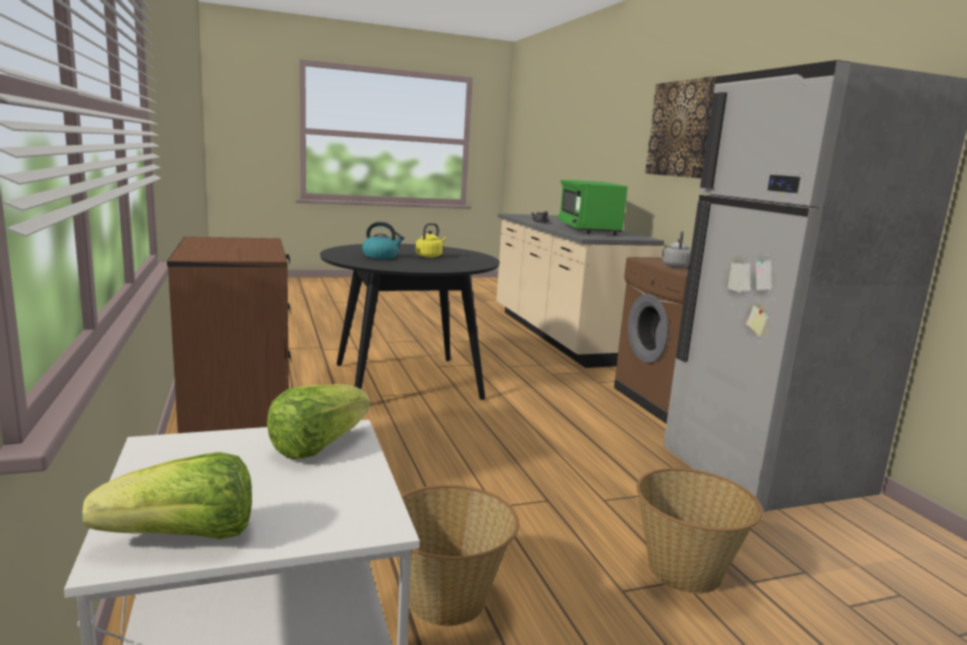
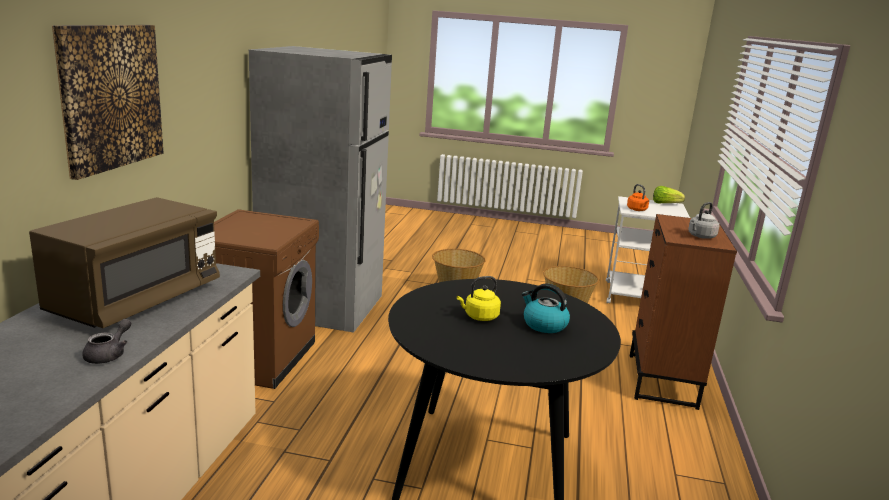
camera: 150 degrees left, 5 degrees up
(317, 445) = (637, 210): lettuce -> orange kettle
(588, 230) = (136, 300): green microwave -> brown microwave
(676, 266) = (280, 229): grey kettle -> grey kettle (700, 236)

